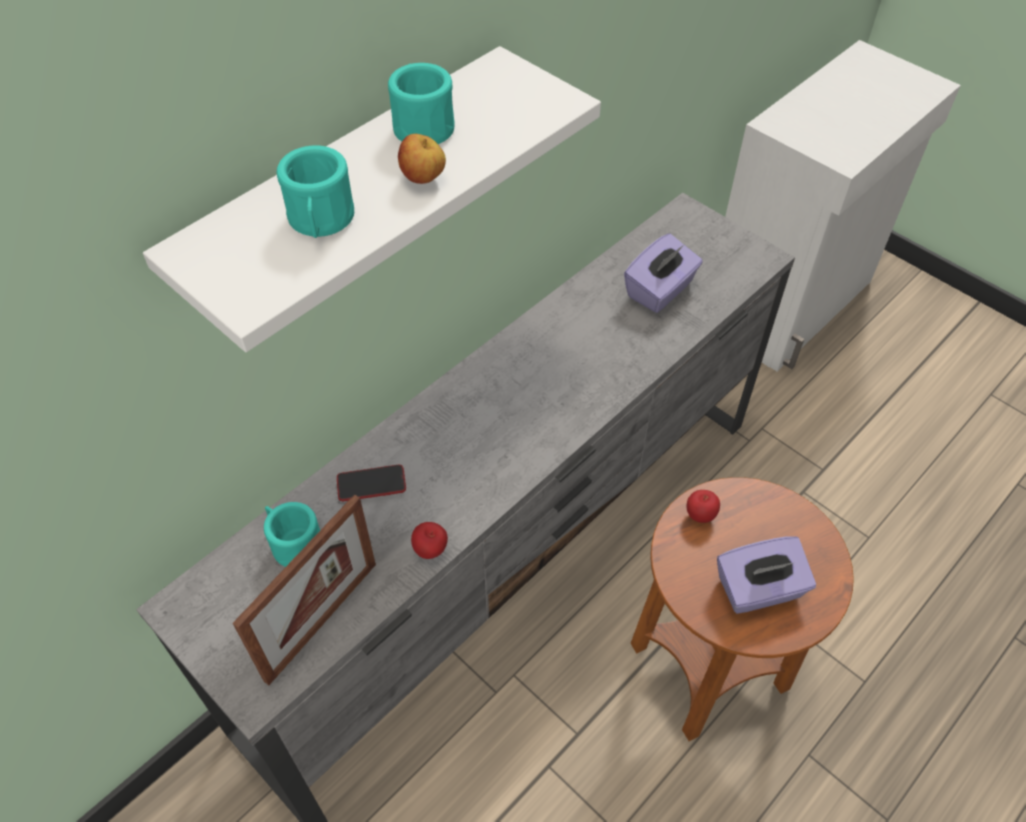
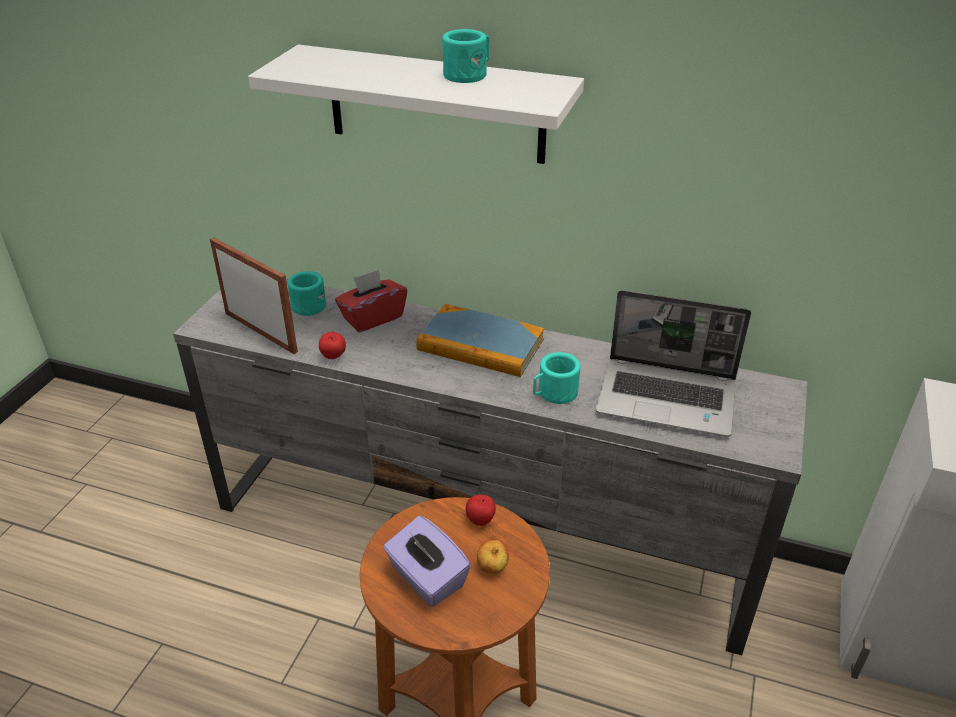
camera: 65 degrees right, 15 degrees down
(320, 221) = (353, 71): turquoise mug -> turquoise mug (554, 393)
(322, 620) = (260, 332): picture frame -> picture frame turned 150 degrees counterclockwise
(371, 484) = (372, 318): phone -> red tissue box
(423, 179) = (415, 85): apple -> apple (492, 568)
(492, 399) = (480, 345): none -> book
(660, 290) = (668, 398): purple tissue box -> laptop

